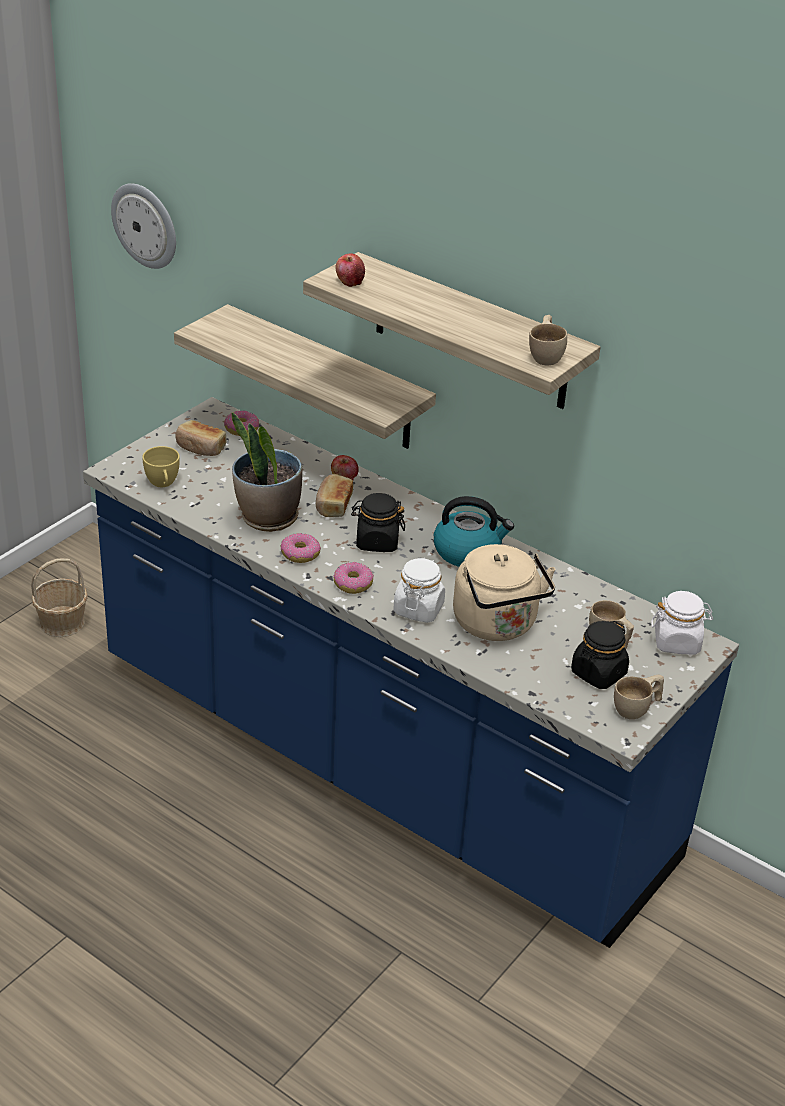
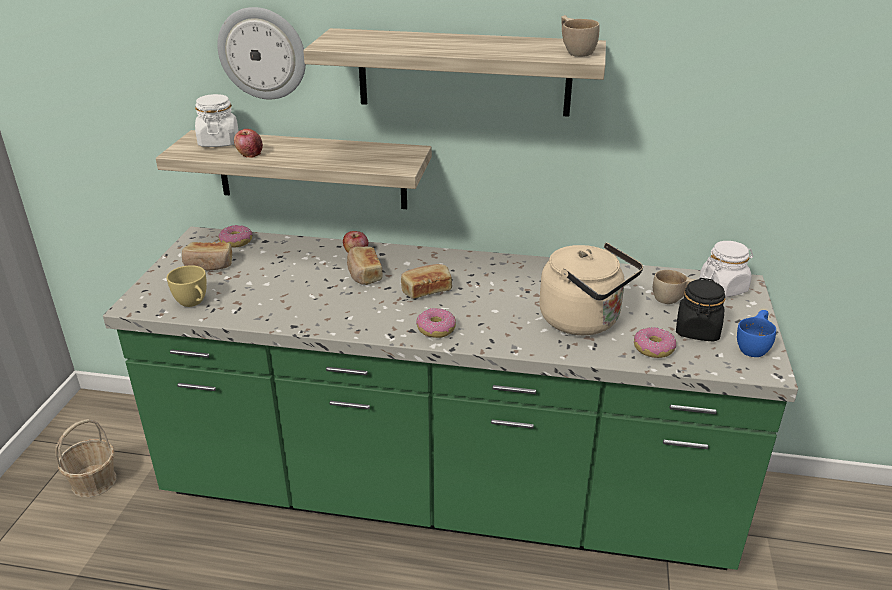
camera: 25 degrees left, 5 degrees down
(145, 225) = (83, 77): wall clock -> wall clock (262, 53)
(267, 518) = (314, 301): potted plant -> none
(300, 554) = (368, 320): donut -> donut (653, 349)
(350, 281) = (347, 43): apple -> apple (249, 154)
(377, 542) = (426, 290): black jar -> bread
(379, 763) = (446, 494): blue counter -> green counter
(418, 609) = (510, 330): white jar -> white jar (219, 142)
(468, 551) = (505, 275): kettle -> none
(637, 708) = (754, 346): beige cup -> blue cup

